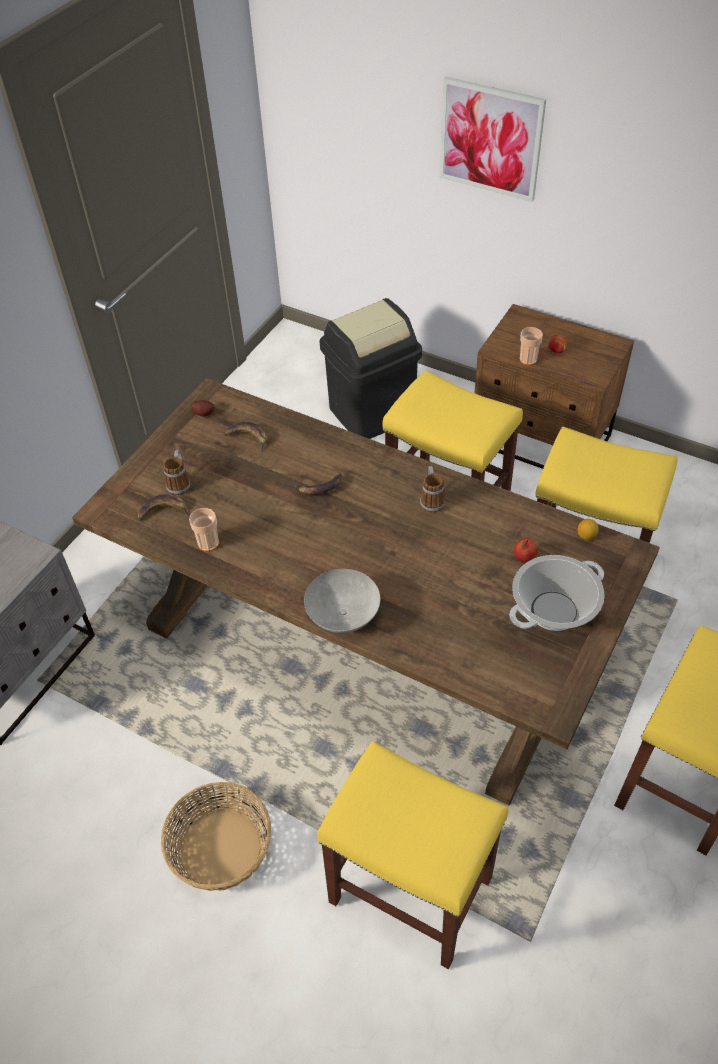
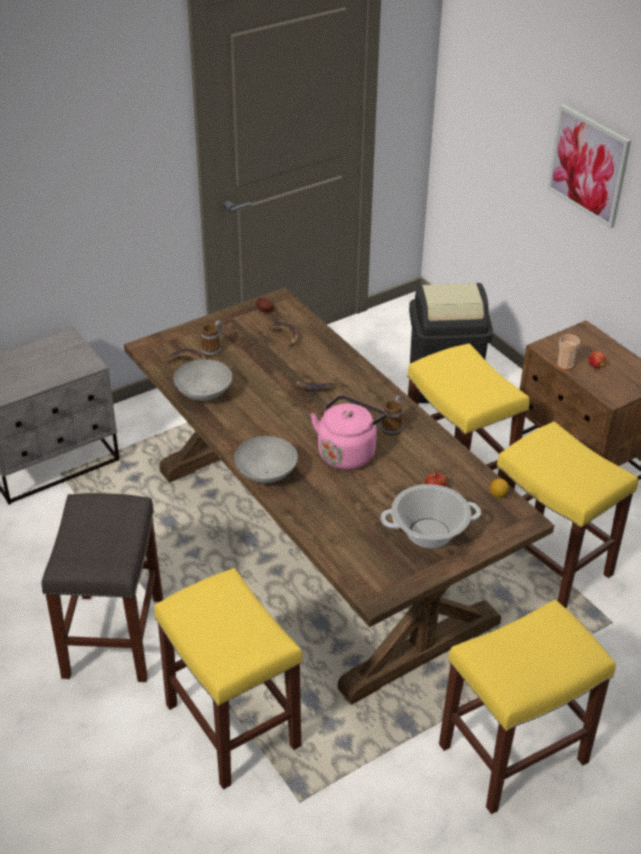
camera: 25 degrees right, 10 degrees down
(208, 543) = (205, 394): cup -> grey bowl
(220, 848) = (113, 635): basket -> grey stool
(408, 551) = (347, 452): none -> pink kettle

